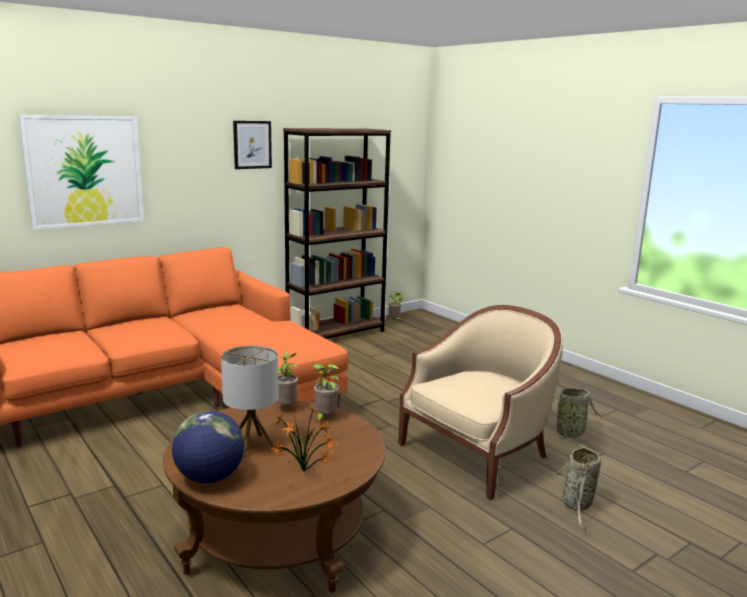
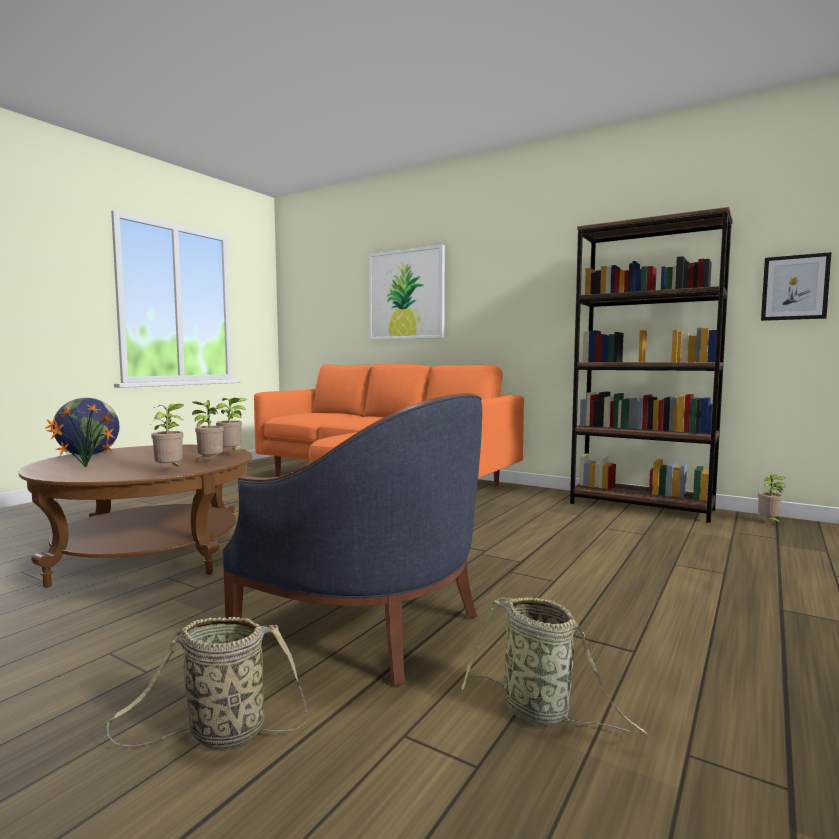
camera: 70 degrees right, 10 degrees down
(252, 144) = (554, 260): picture -> picture (794, 287)
(252, 446) = (145, 455): table lamp -> none
(354, 433) = (170, 470): none -> potted plant
(478, 454) = (368, 625): beige armchair -> blue armchair

